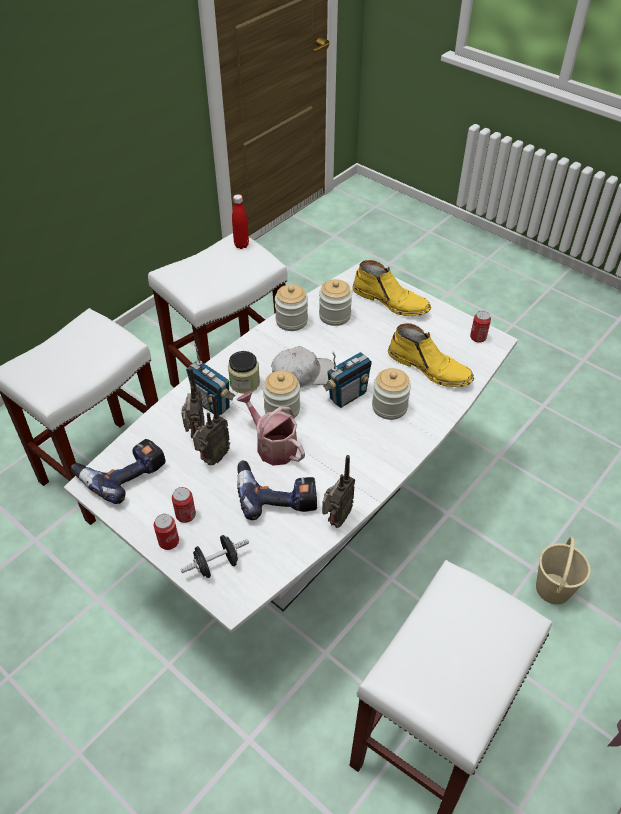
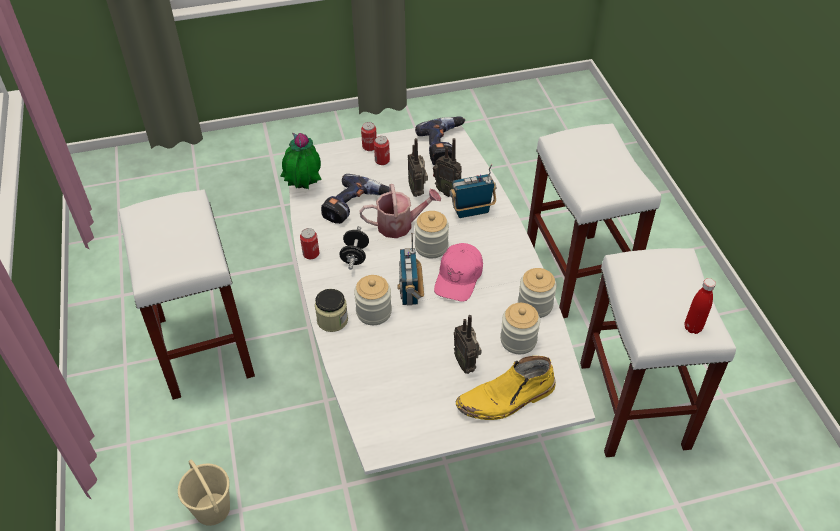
camera: 125 degrees right, 0 degrees up
(217, 565) = (332, 160): black dumbbell -> black dumbbell (355, 256)
(244, 383) = (479, 239): jar -> jar (332, 320)
(286, 559) = (304, 189): none -> potted plant
(302, 374) = (459, 277): white cap -> pink cap
(336, 519) = (307, 225): radio -> radio (466, 363)
(430, 368) = (391, 369): yellow boot -> none
(478, 338) = (395, 436): can -> can (311, 254)

